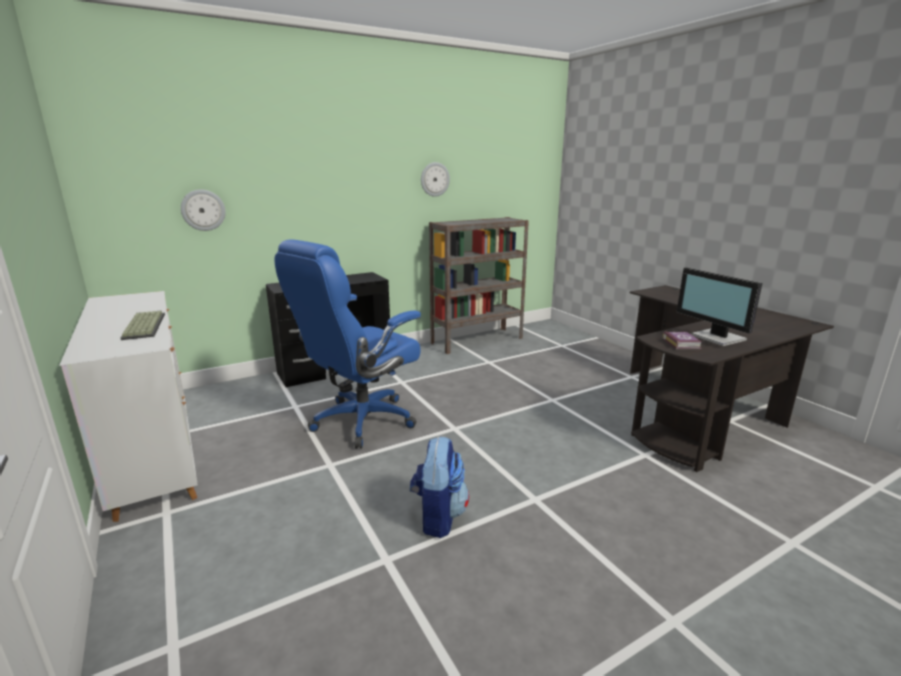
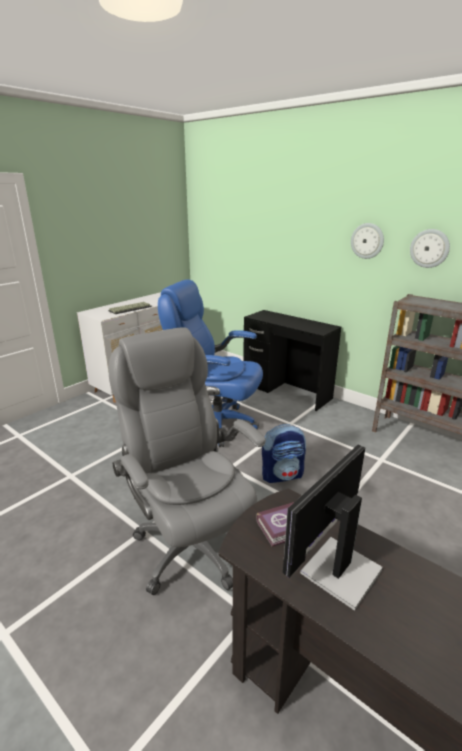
camera: 70 degrees right, 5 degrees up
(203, 210) = (240, 250): wall clock -> wall clock (367, 241)
(438, 516) = (113, 486): backpack -> backpack (282, 475)
(564, 471) = (190, 546): none -> grey office chair

